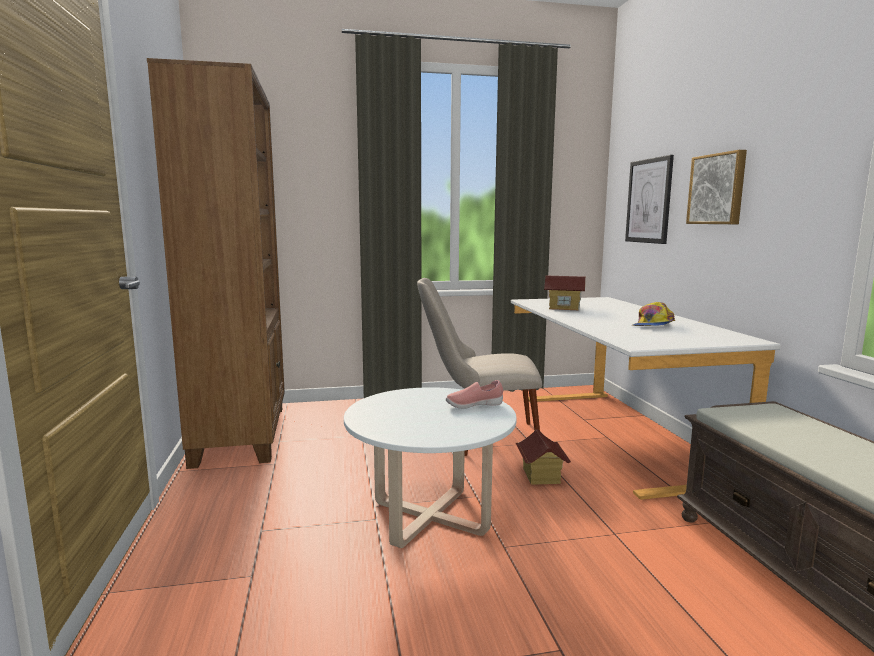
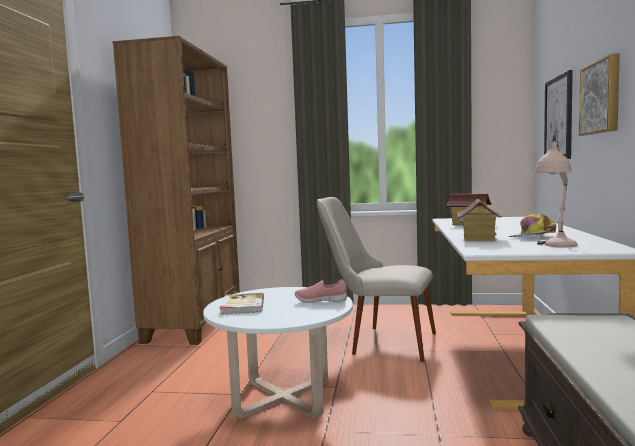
camera: 20 degrees right, 5 degrees down
(390, 418) = (242, 306): none -> book
(540, 476) = (408, 377): toy house -> toy house (478, 238)
(695, 338) = (555, 247): none -> beige table lamp

